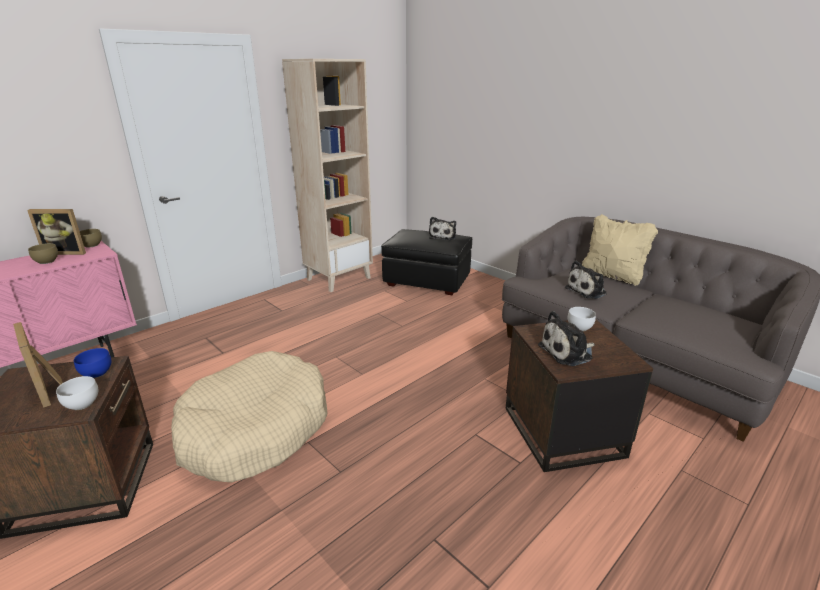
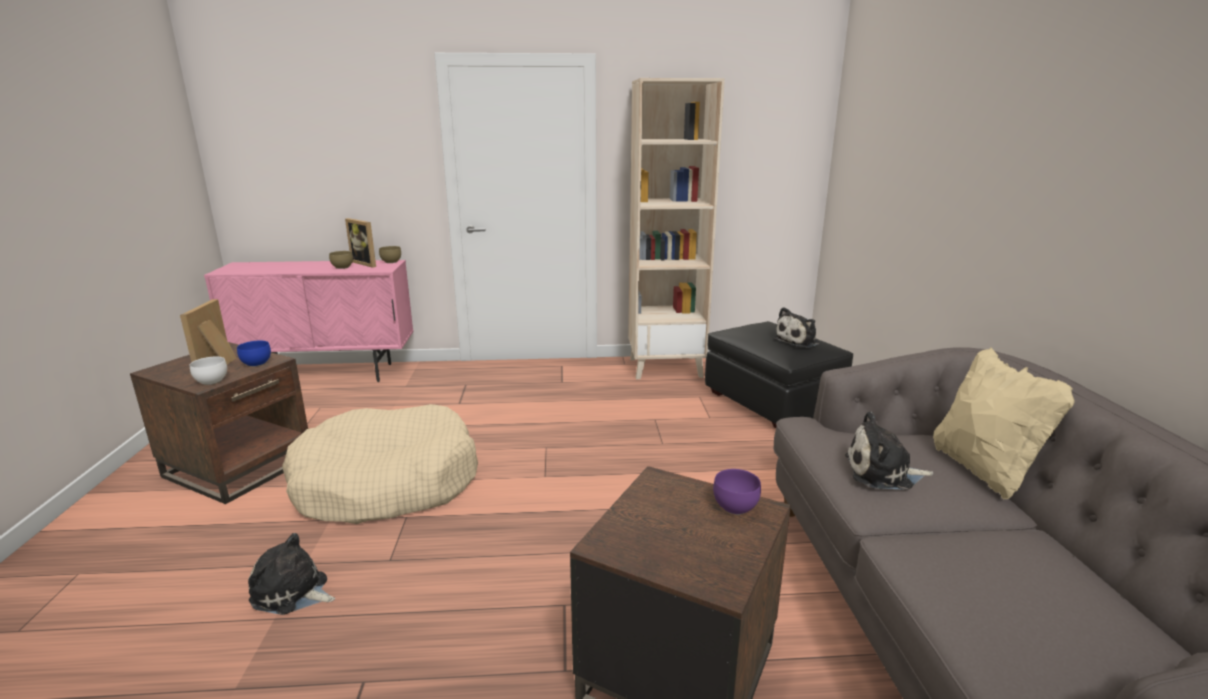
camera: 40 degrees right, 5 degrees down
(568, 352) = (652, 527): plush toy -> plush toy (293, 593)
(579, 327) = (735, 506): white bowl -> purple bowl

